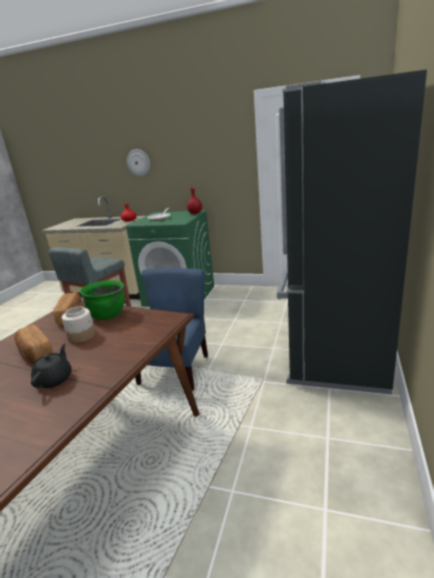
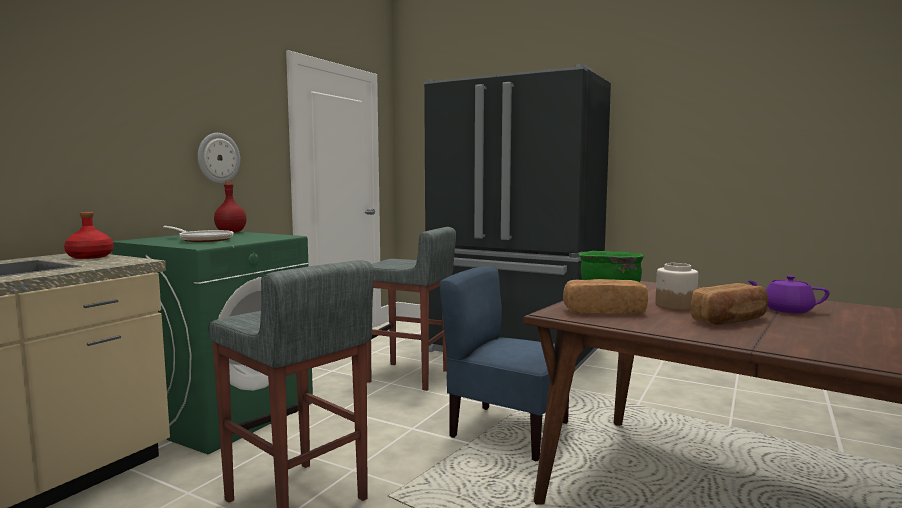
camera: 80 degrees left, 15 degrees down
(54, 379) = (786, 310): black teapot -> purple teapot
(138, 162) = (71, 120): wall clock -> wall clock (218, 158)
(248, 322) = (409, 376): none -> grey stool

